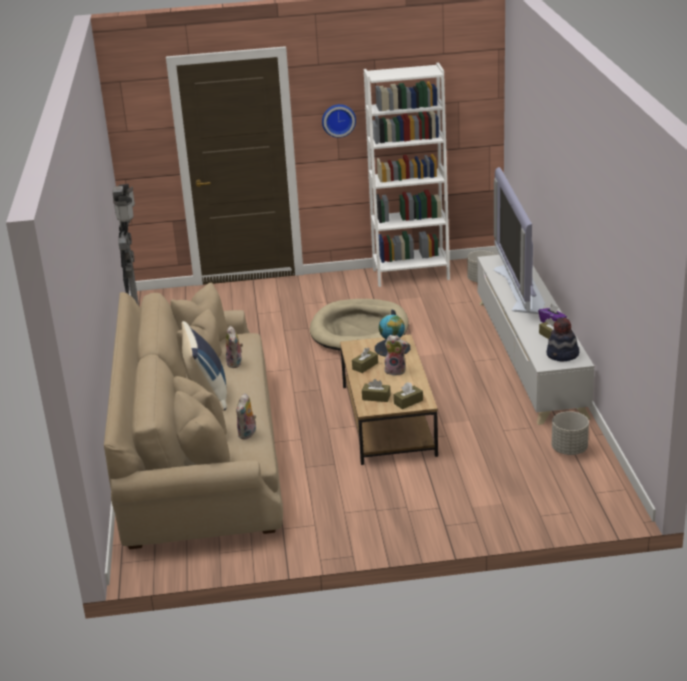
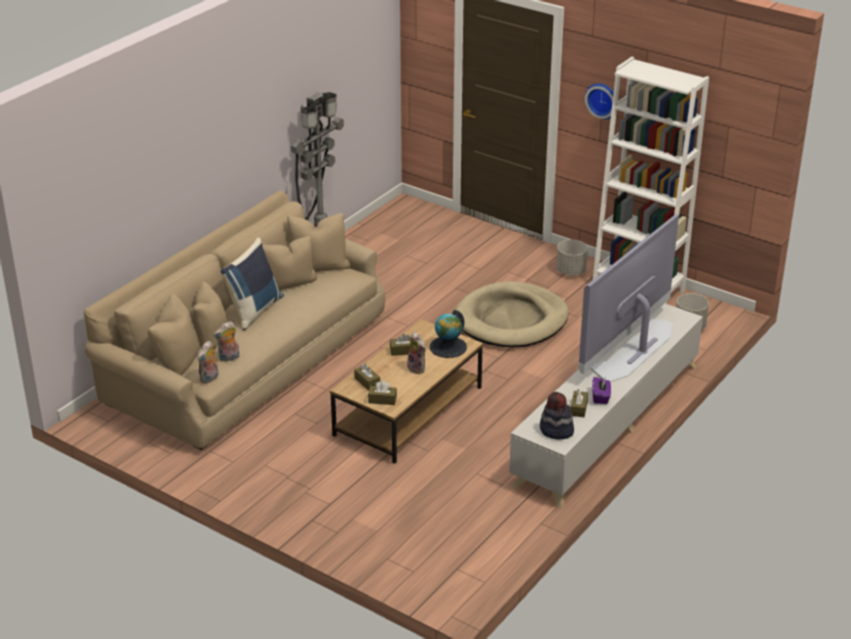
camera: 40 degrees right, 5 degrees up
(235, 363) = (310, 295): plush toy -> plush toy (209, 379)
(569, 449) = (499, 522): grey planter -> grey planter (571, 271)

